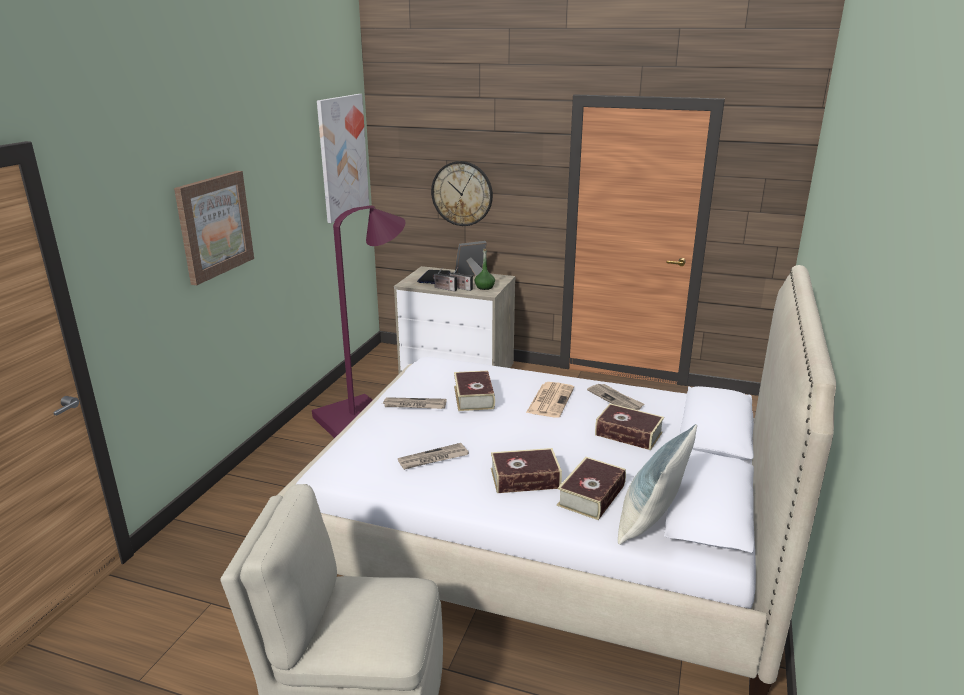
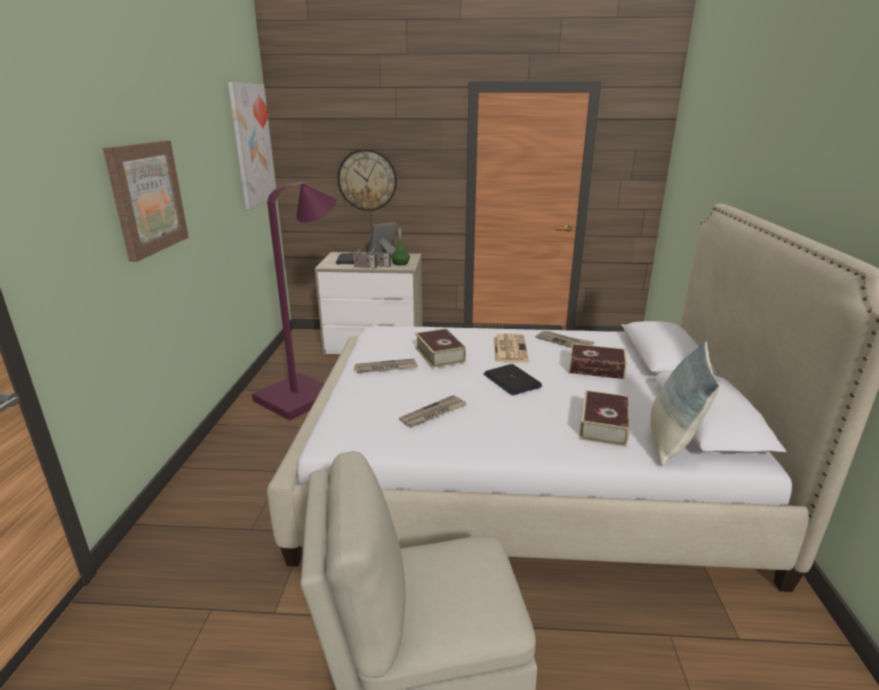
camera: 15 degrees left, 0 degrees up
(525, 478) = (533, 419): book -> none
(529, 435) = (511, 380): none -> laptop

